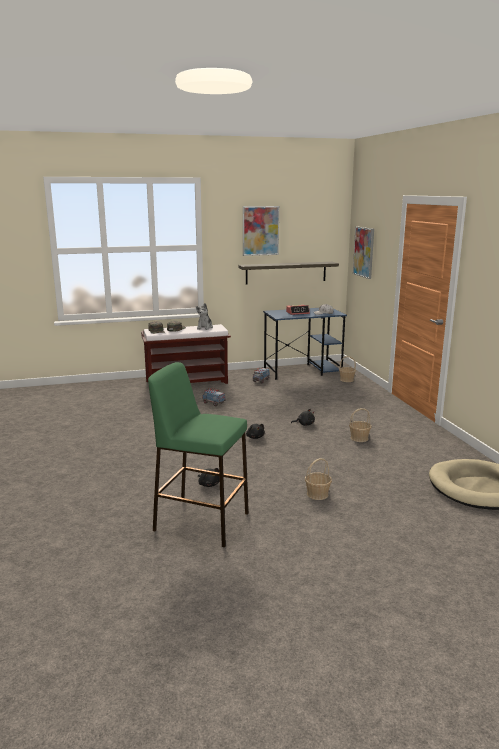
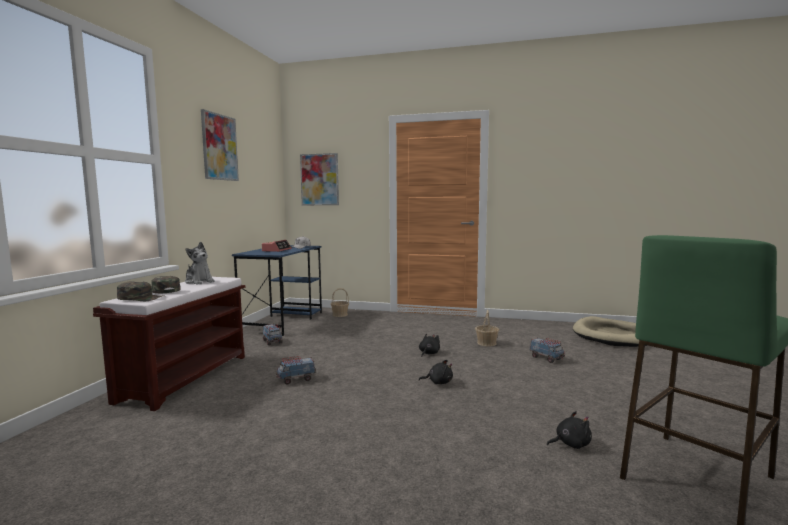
camera: 60 degrees left, 10 degrees down
(286, 272) = (244, 205): shelf -> none
(317, 494) = (614, 389): basket -> none
(354, 464) = (546, 358): none -> toy truck

